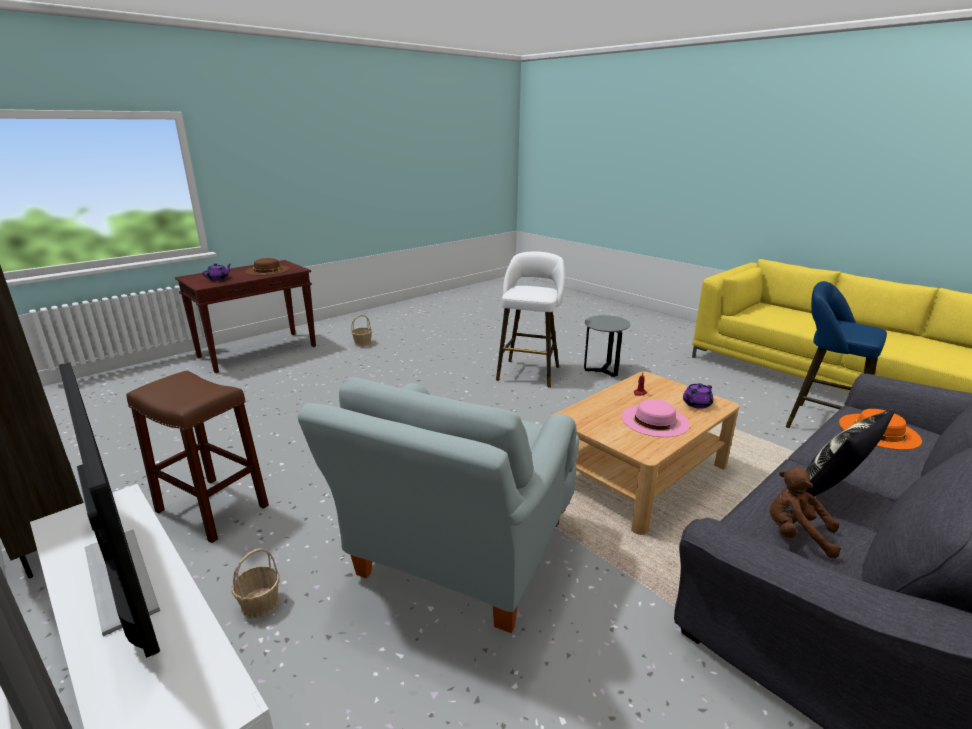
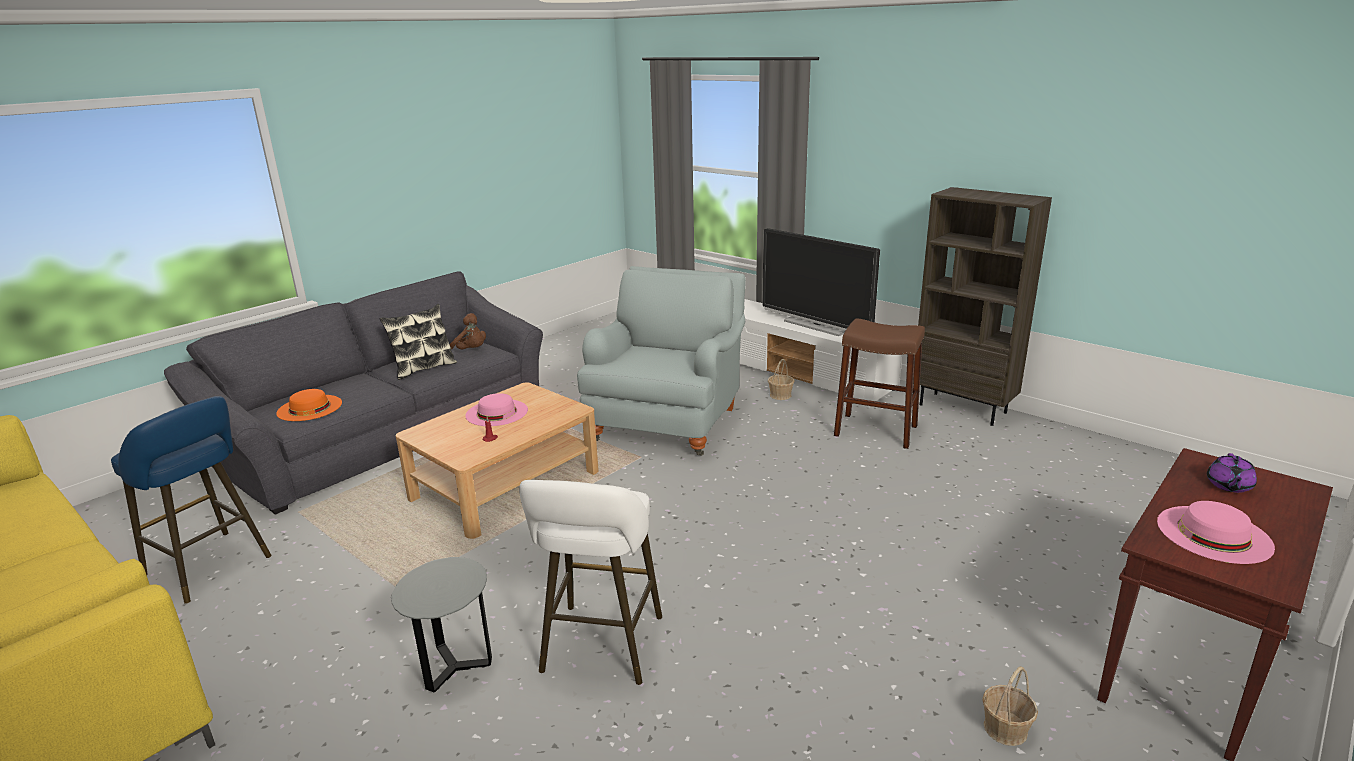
camera: 175 degrees right, 0 degrees up
(267, 270) = (1213, 534): brown hat -> pink hat
(696, 404) = (440, 431): purple teapot -> none

